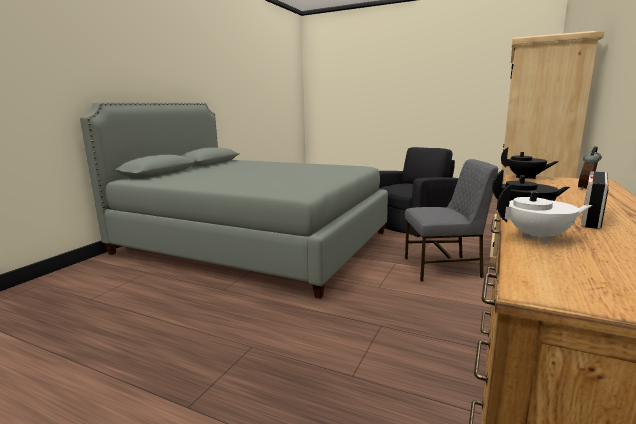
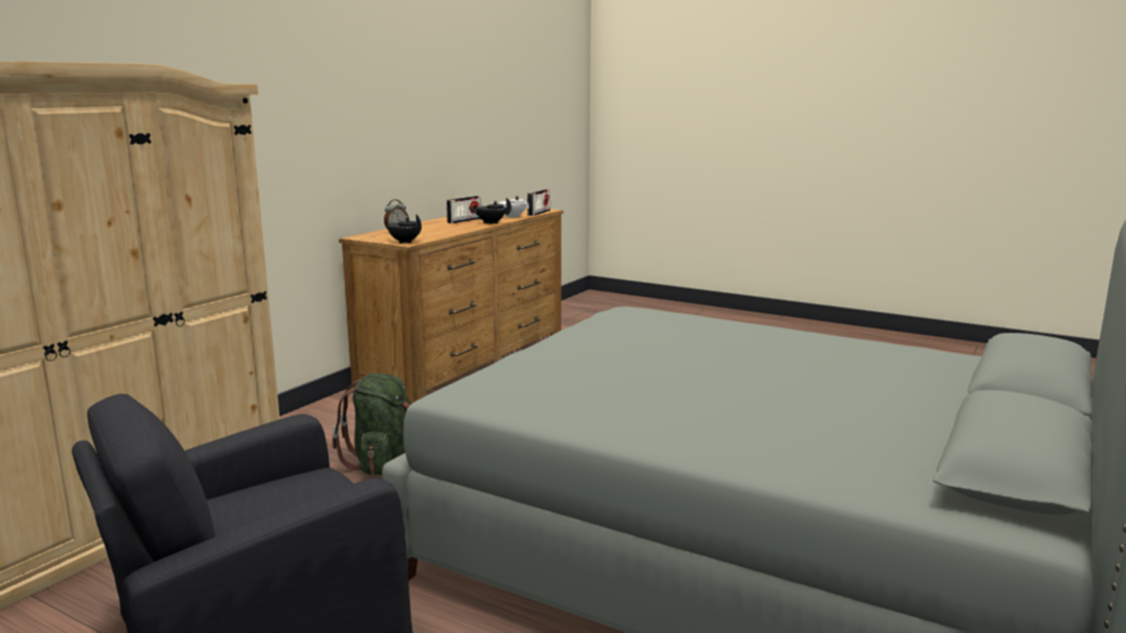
camera: 175 degrees left, 0 degrees up
(443, 268) = (383, 464): grey chair -> green backpack
(521, 263) = (538, 213): none -> radio

